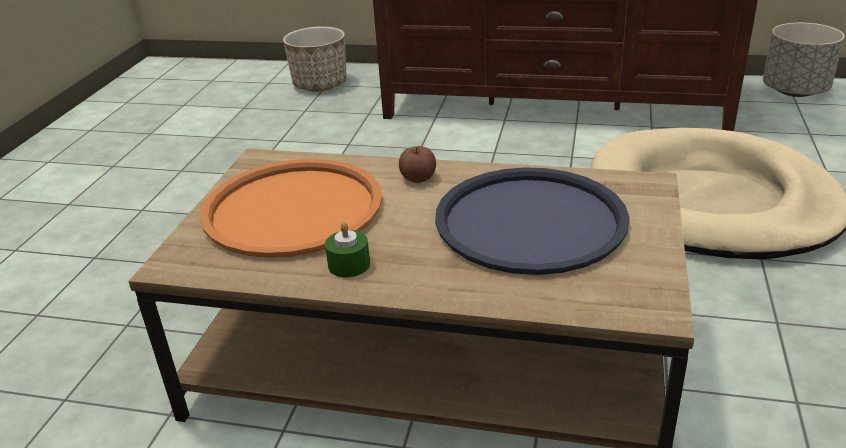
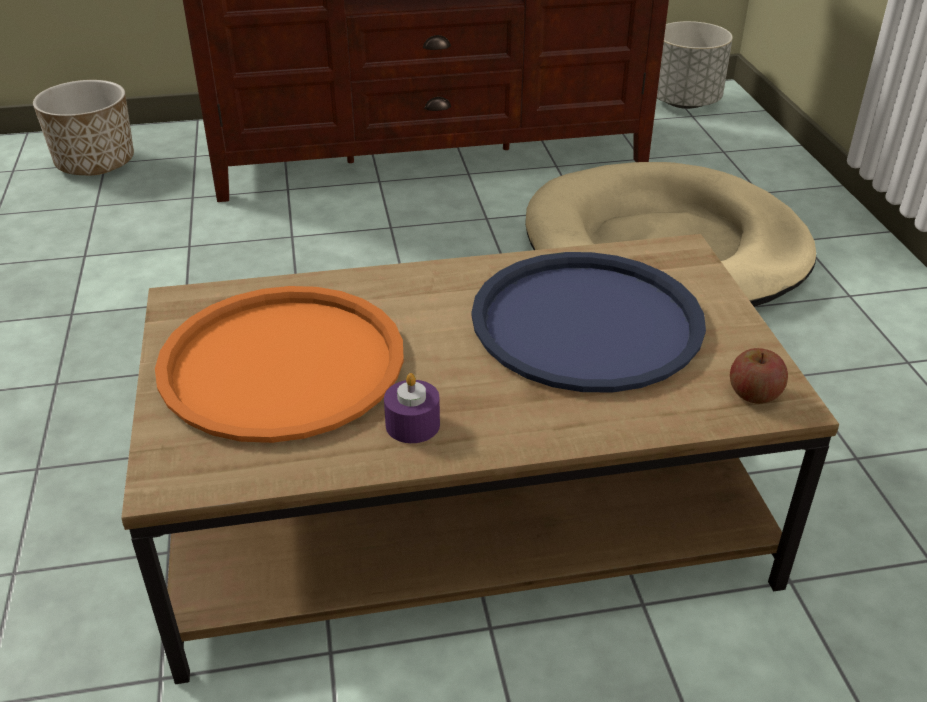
camera: 25 degrees left, 5 degrees up
(349, 264) = (412, 424): green candle -> purple candle
(418, 178) = (416, 290): apple -> apple (754, 394)

